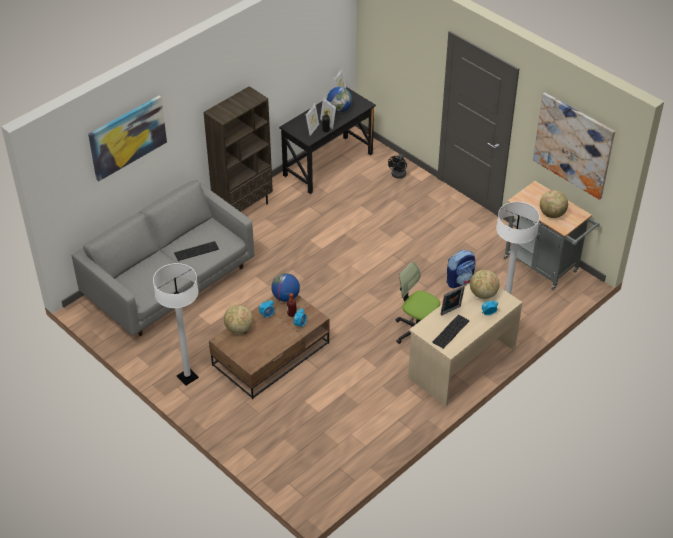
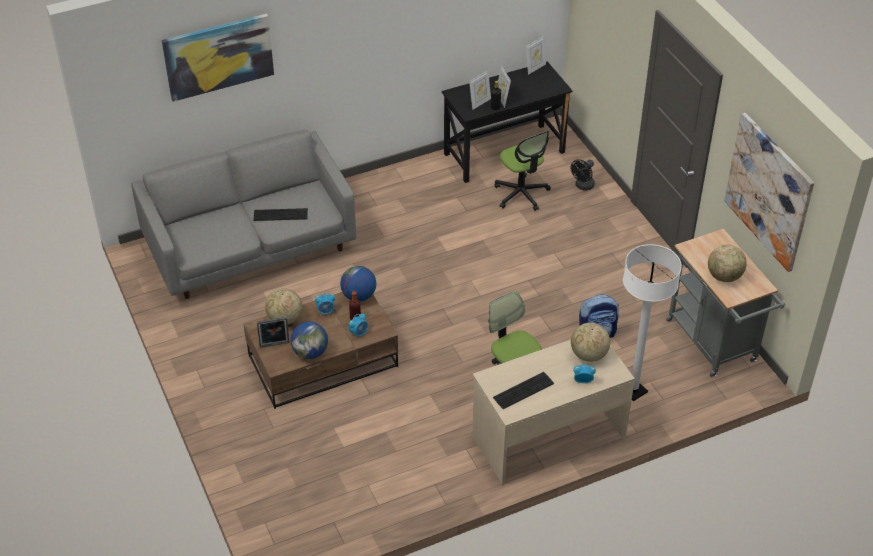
camera: 20 degrees right, 0 degrees up
(187, 377) = (214, 361): white floor lamp -> none
(243, 208) = (378, 181): brown bookcase -> none
(339, 109) = (525, 86): globe -> globe (310, 352)
(356, 192) = (521, 194): none -> office chair
(451, 311) = (537, 365): picture frame -> picture frame (274, 345)

